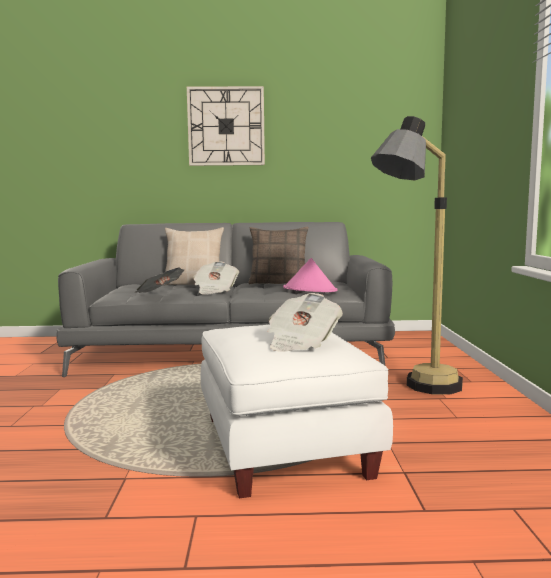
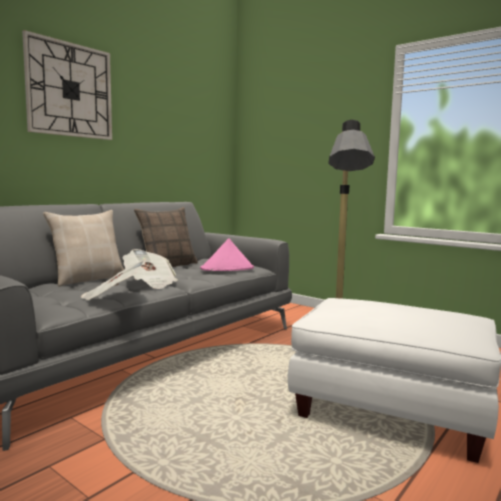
camera: 50 degrees left, 0 degrees up
(301, 343) = (428, 314): newspaper -> none

